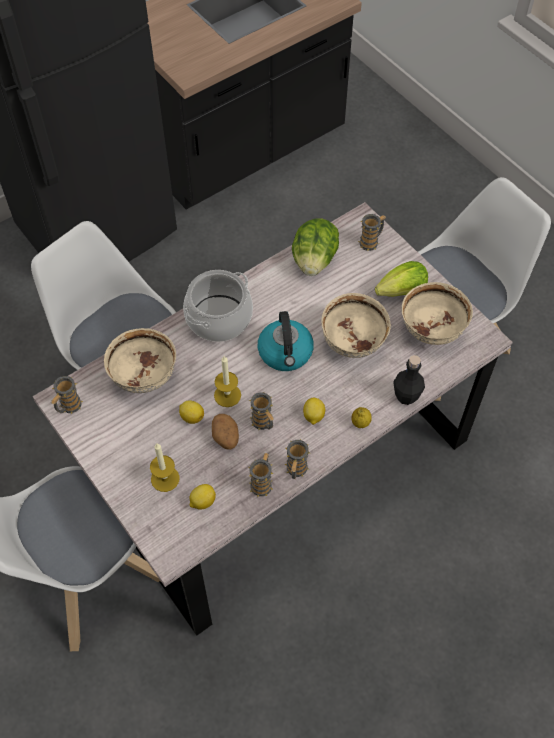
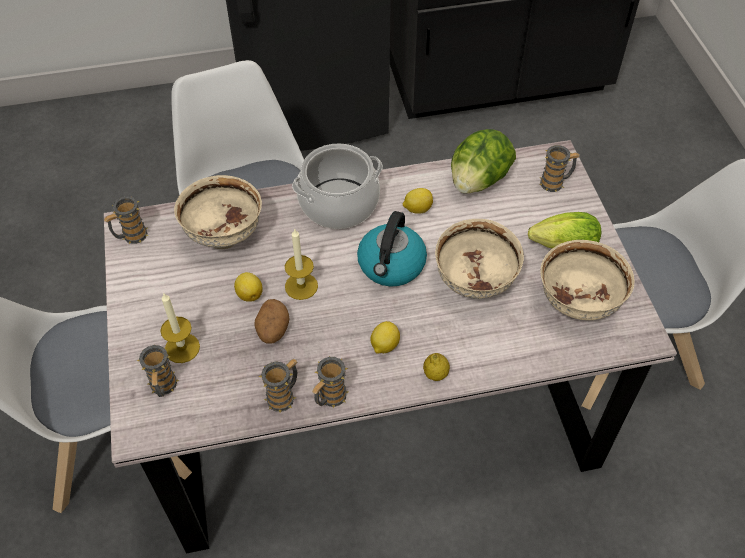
camera: 25 degrees right, 5 degrees down
(202, 501) = (206, 389): lemon -> lemon (417, 209)
(263, 423) = (323, 331): mug -> mug (163, 388)
(406, 396) = (507, 365): black bottle -> none

